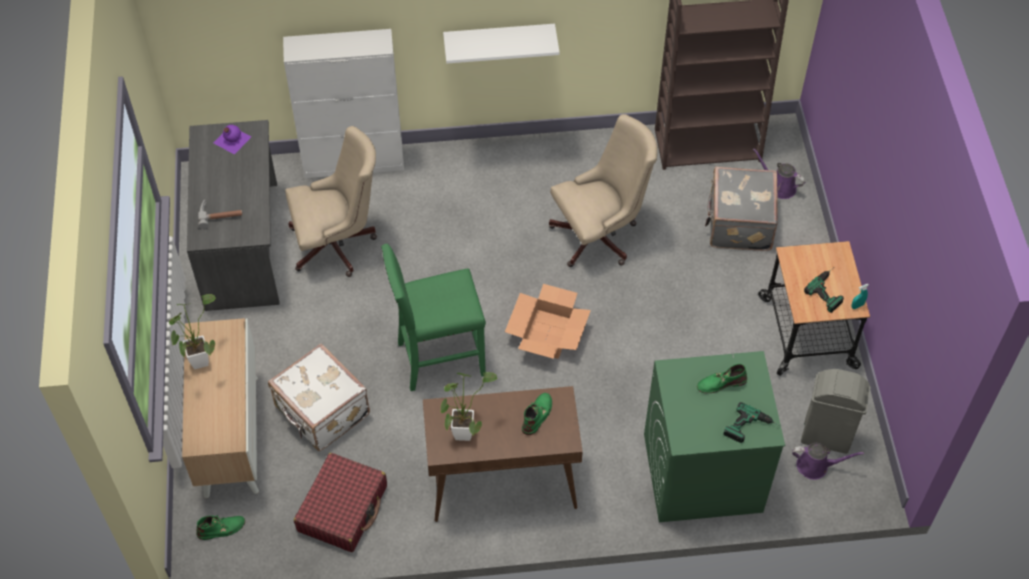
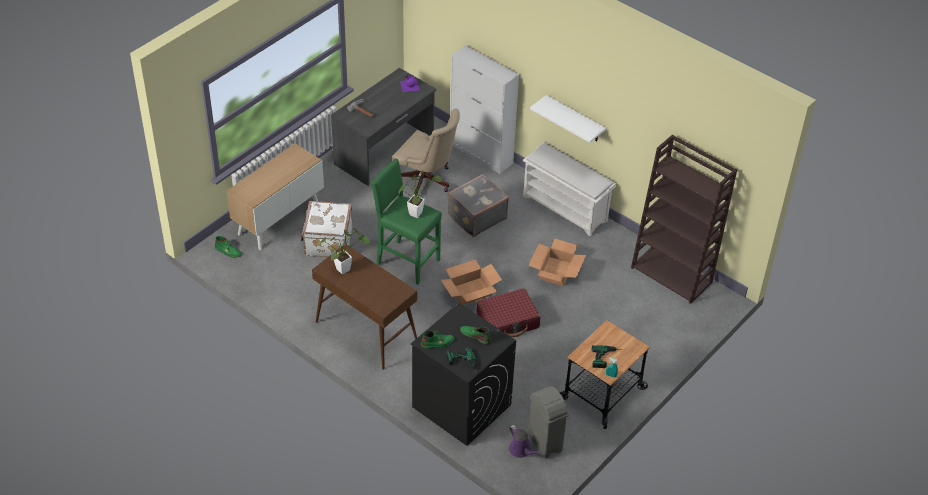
camera: 45 degrees right, 10 degrees down
(199, 358) = (282, 160): potted plant -> potted plant (417, 212)
(343, 508) = (285, 284): red suitcase -> red suitcase (508, 321)
(520, 155) = (566, 208): none -> white shoe rack
(537, 415) = (385, 289): green boot -> green boot (438, 343)
(600, 235) = (556, 271): beige office chair -> cardboard box
(701, 473) = (461, 405): green washing machine -> black washing machine
(738, 224) = (636, 320): grey suitcase -> grey suitcase (476, 217)
(779, 186) = (683, 322): purple watering can -> none

